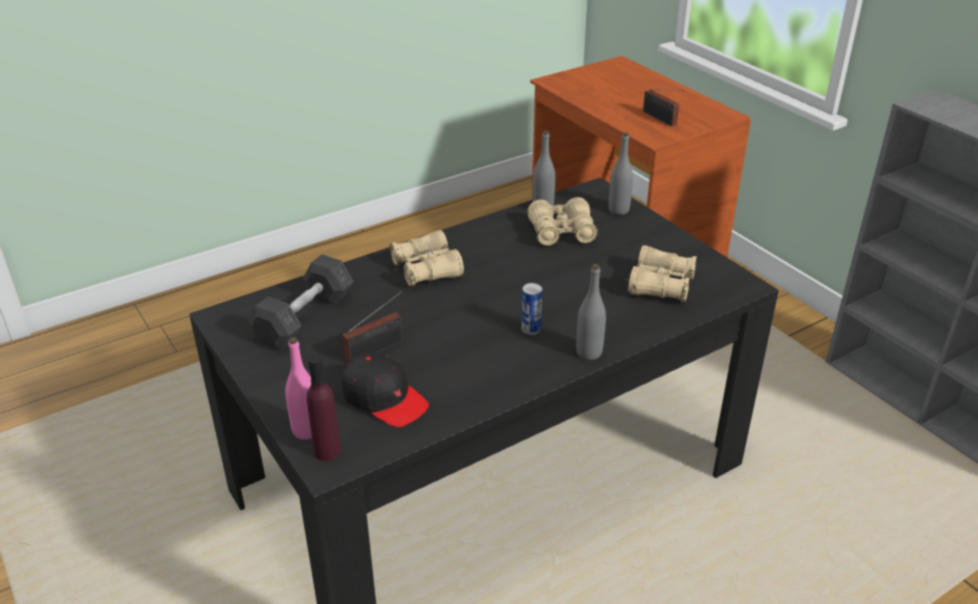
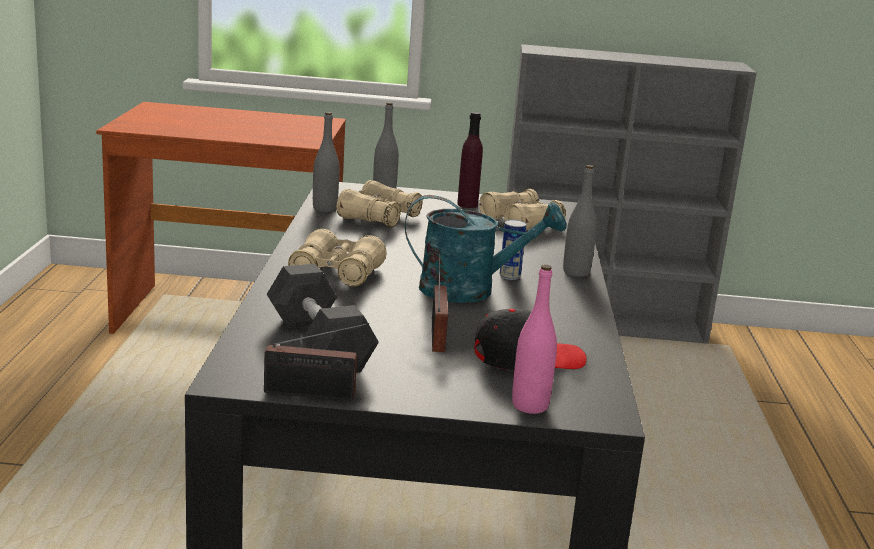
camera: 55 degrees left, 15 degrees down
(327, 451) = (579, 407): purple bottle -> purple bottle (467, 204)
(475, 327) = (470, 290): none -> turquoise watering can
(661, 119) = (284, 132): radio -> radio (314, 394)

